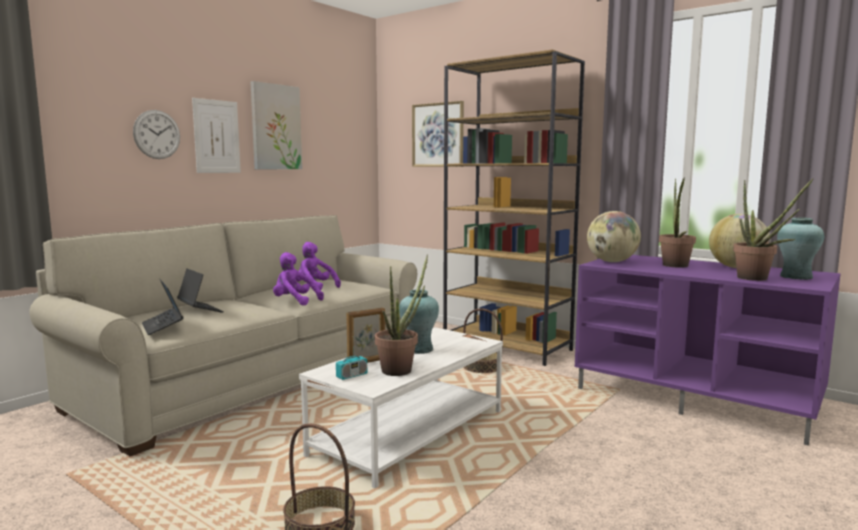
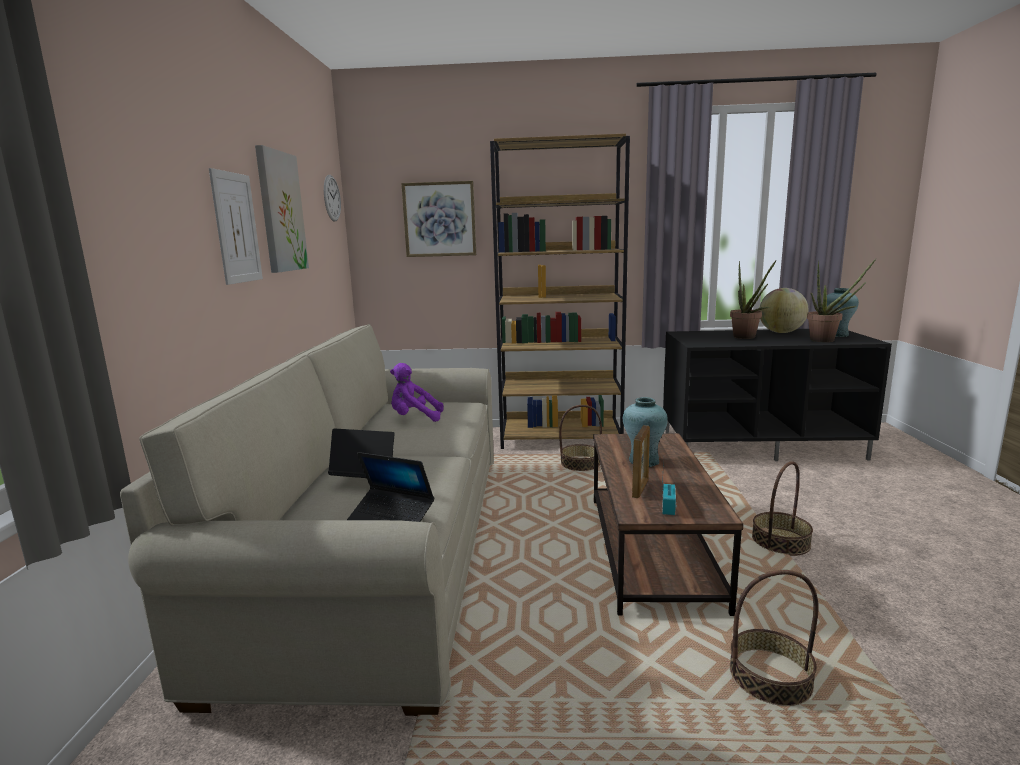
camera: 35 degrees left, 5 degrees up
(157, 134) = (182, 228): wall clock -> wall clock (332, 198)
(294, 302) = (435, 441): purple plush toy -> none
(401, 369) = (684, 485): potted plant -> none
(410, 433) = (650, 549): white coffee table -> brown coffee table
(528, 466) = (780, 541): none -> basket
(612, 262) = (696, 340): globe -> none
(696, 398) = (761, 445): purple tv stand -> black tv stand

